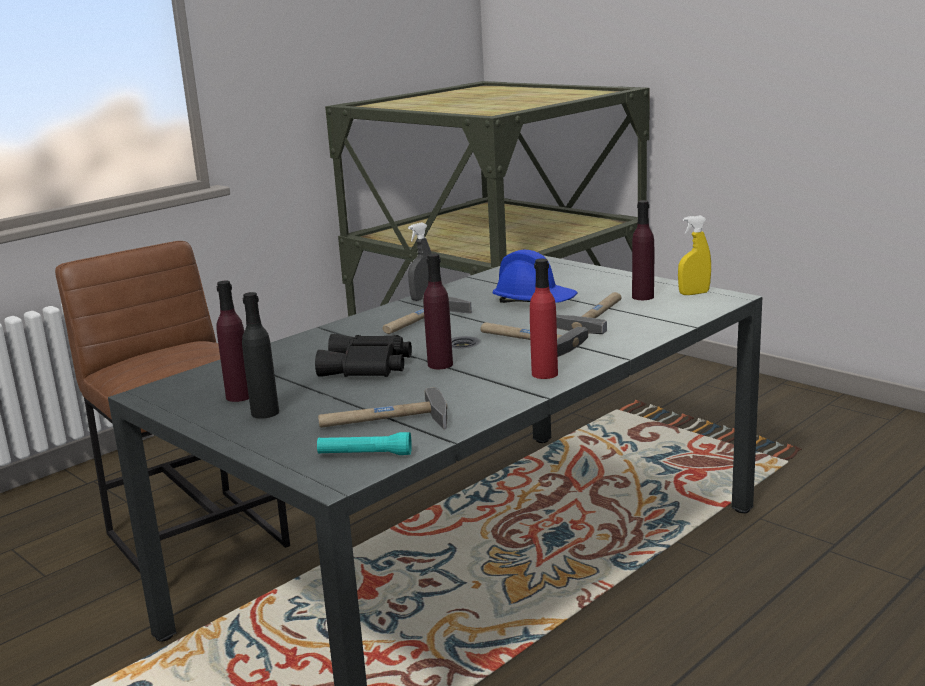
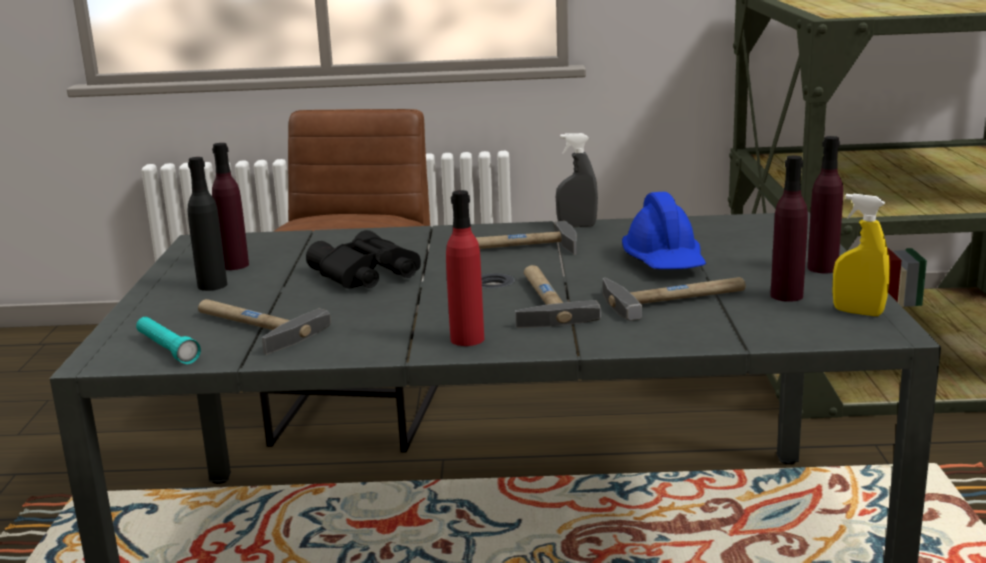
camera: 45 degrees right, 0 degrees up
(440, 364) = (418, 294): purple bottle -> purple bottle (822, 268)

